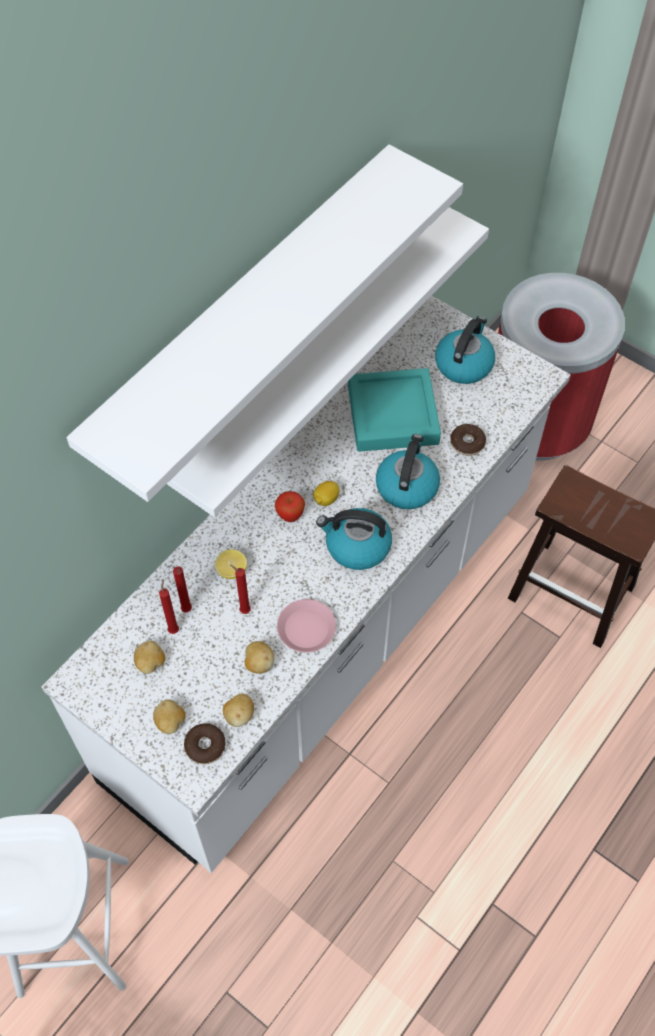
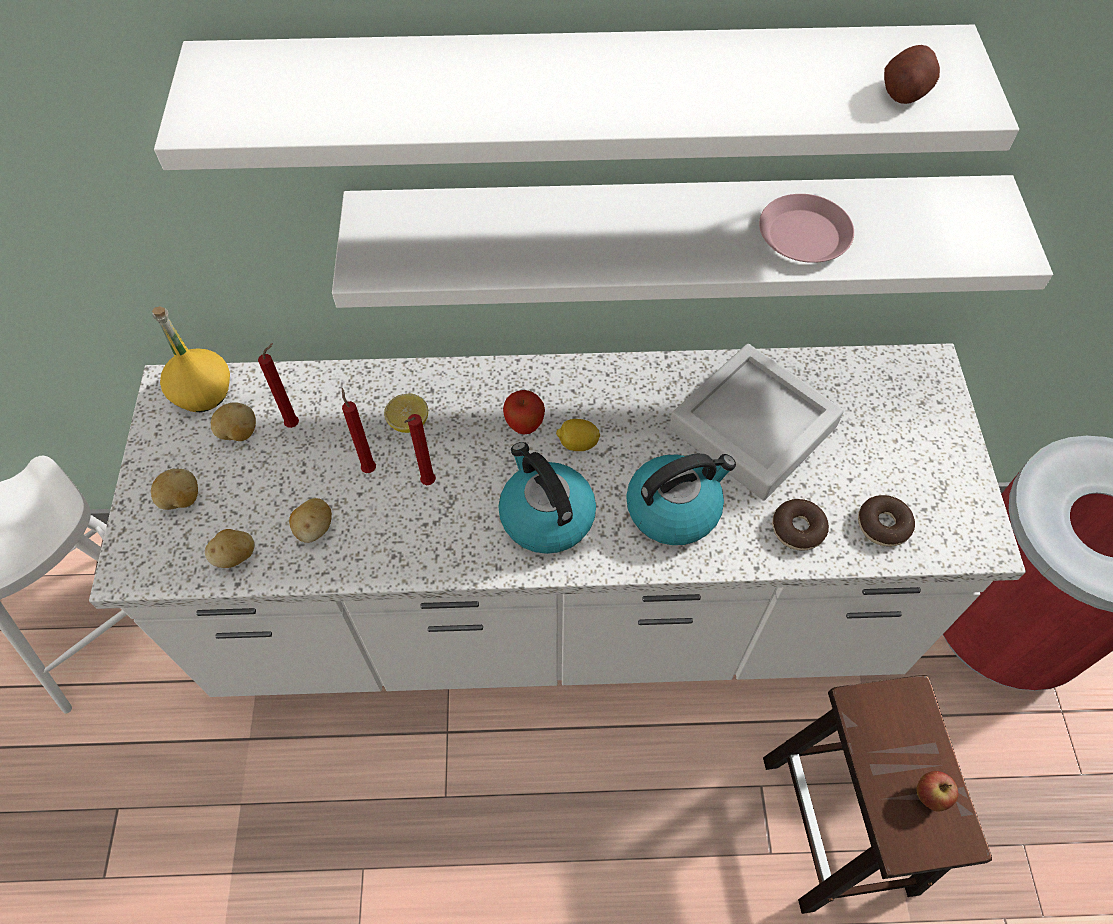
camera: 50 degrees right, 0 degrees up
(98, 665) = (203, 392): none -> yellow bottle
(187, 611) = (325, 419): red candle -> red candle (427, 483)
(205, 746) = (174, 551): donut -> donut (883, 525)
(307, 628) = (396, 543): pink plate -> pink plate (804, 236)
(392, 415) = (752, 427): turquoise tray -> grey tray
(405, 200) = (904, 92): none -> potato
(464, 364) = (902, 447): kettle -> none
(620, 514) = (929, 795): none -> apple

